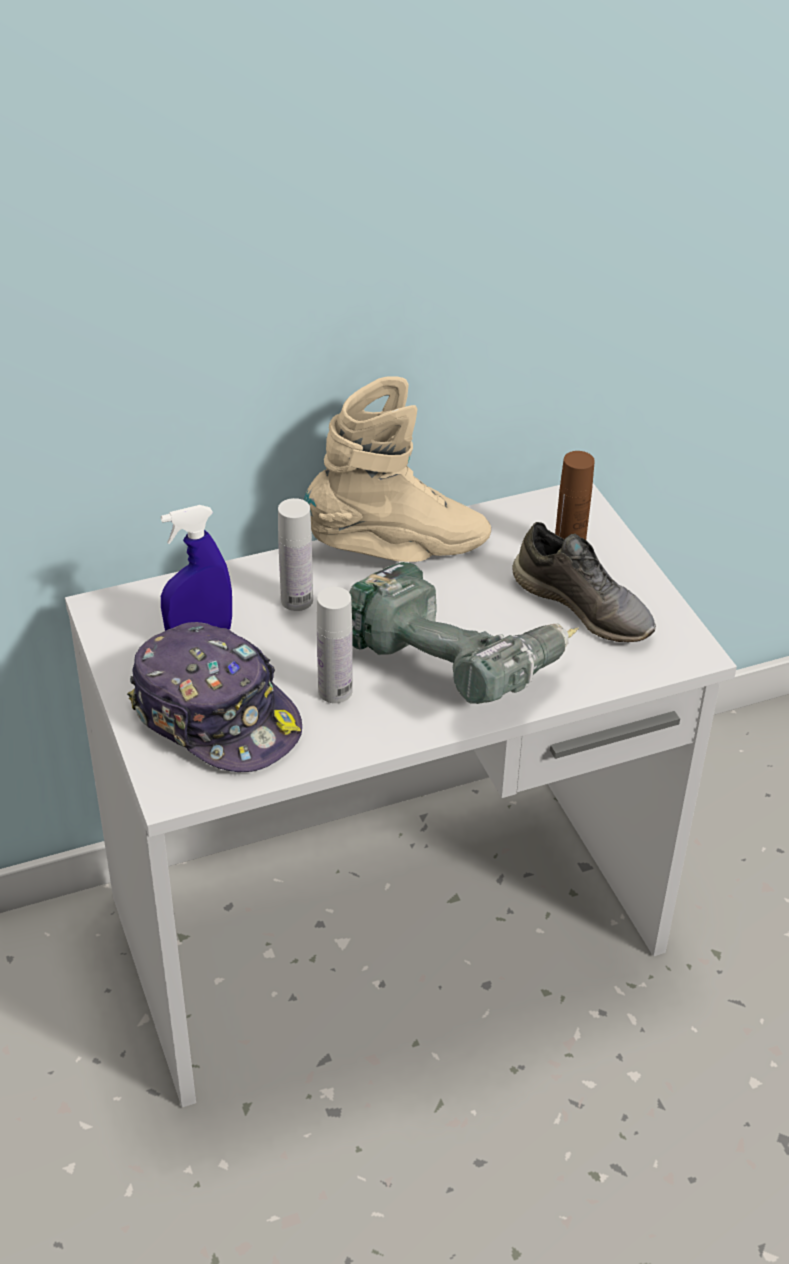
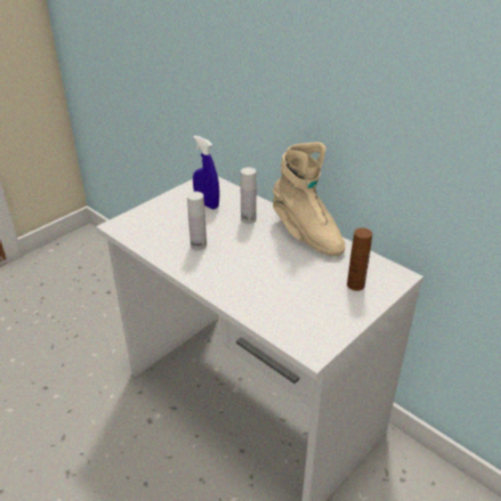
camera: 65 degrees right, 5 degrees down
(216, 716) = (164, 222): cap -> none
(457, 663) = (241, 273): power drill -> none
(584, 605) = (317, 301): grey shoe -> none

